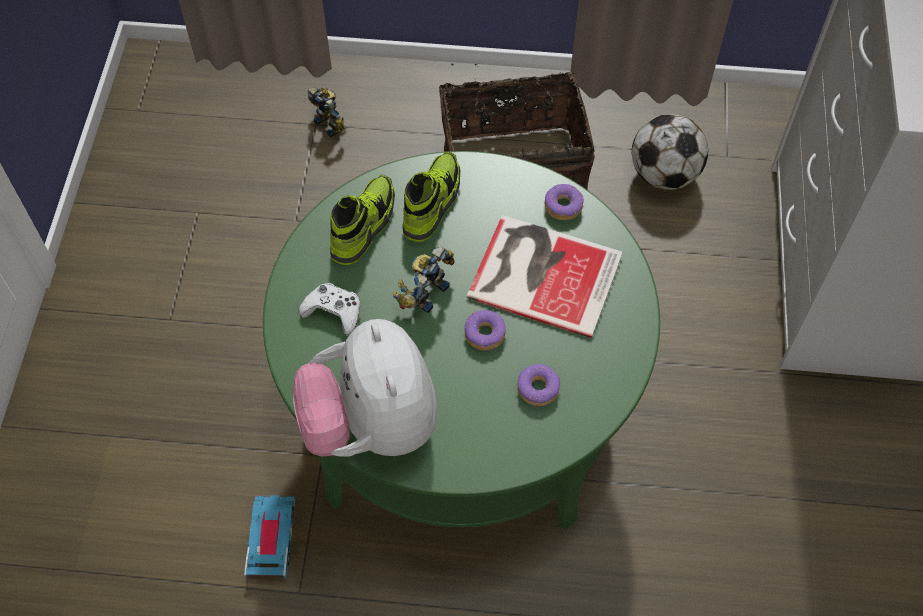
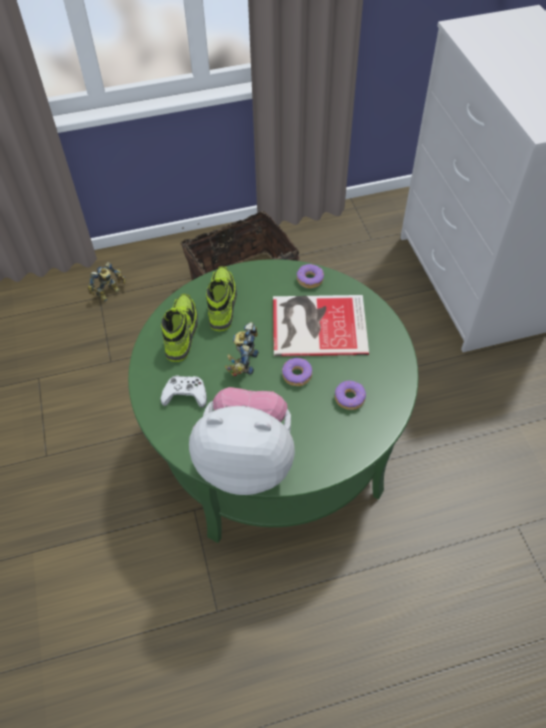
camera: 20 degrees left, 5 degrees down
(271, 538) = (181, 580): toy car -> none
(331, 123) = (110, 293): toy robot -> toy robot turned 105 degrees clockwise
(371, 424) = (246, 461): plush toy -> plush toy turned 135 degrees clockwise
(664, 174) = (338, 261): football -> none

